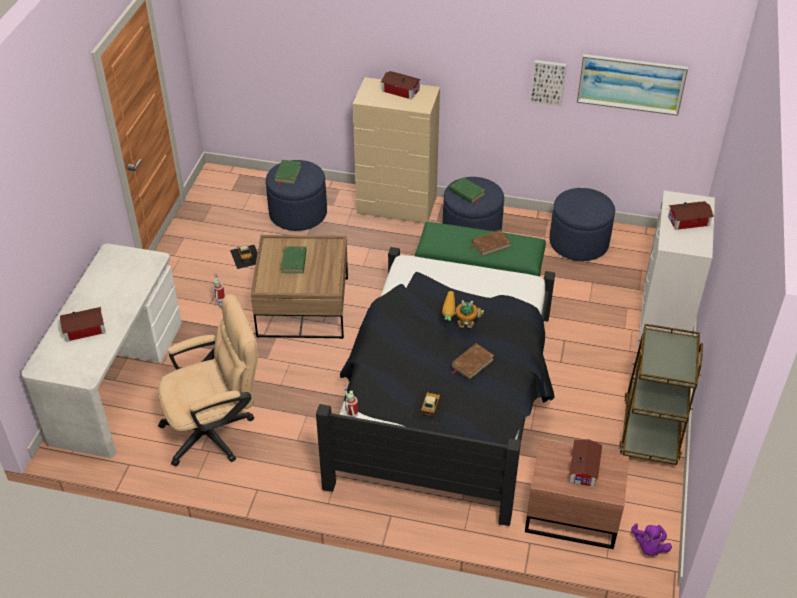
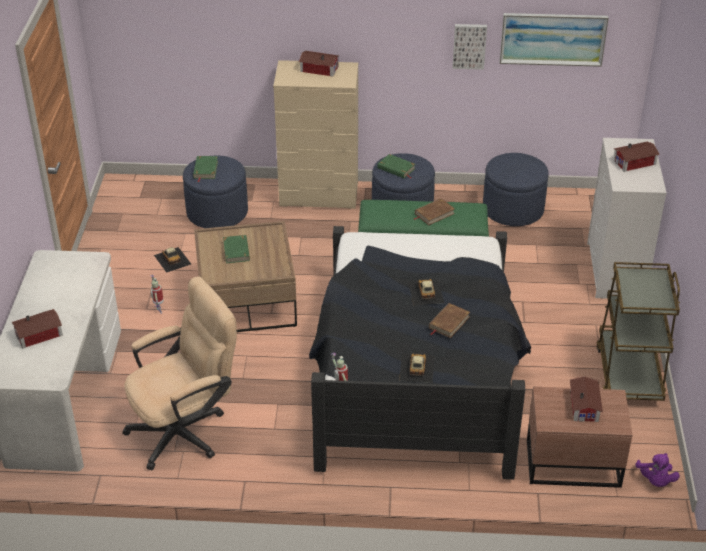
camera: 10 degrees left, 5 degrees down
(458, 328) = (425, 292): toy robot -> toy car

